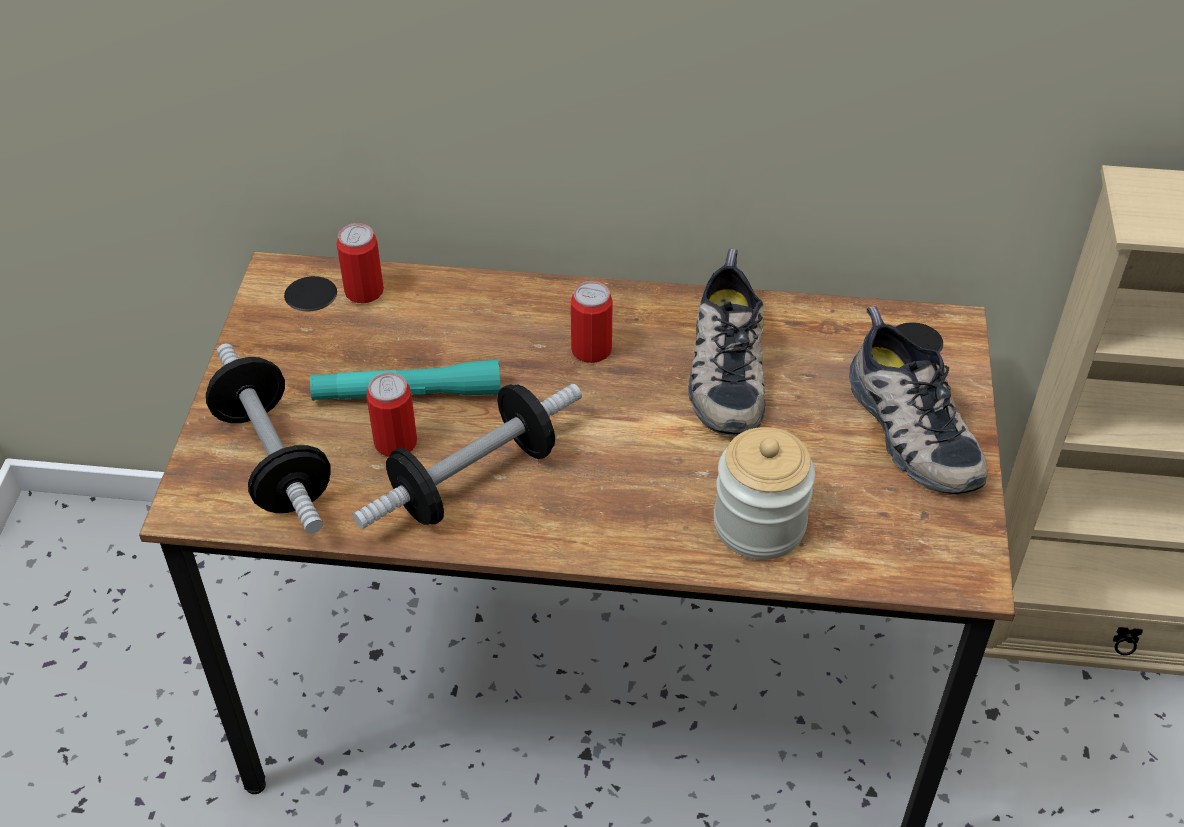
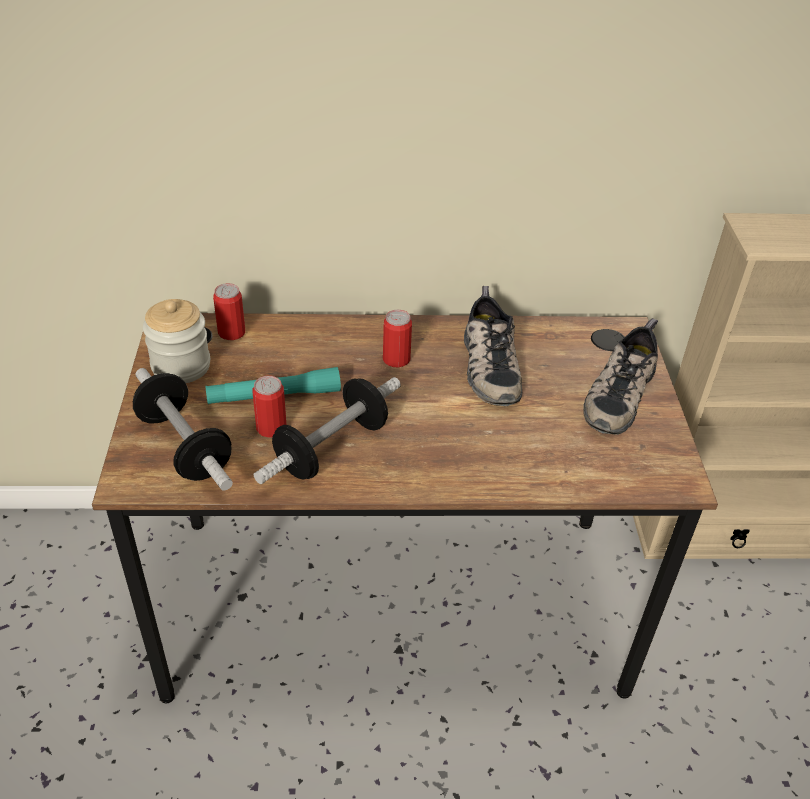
camera: 10 degrees left, 5 degrees down
(759, 525) = (535, 461): jar -> jar (181, 366)
(908, 427) = (618, 392): shoe -> shoe turned 60 degrees clockwise

